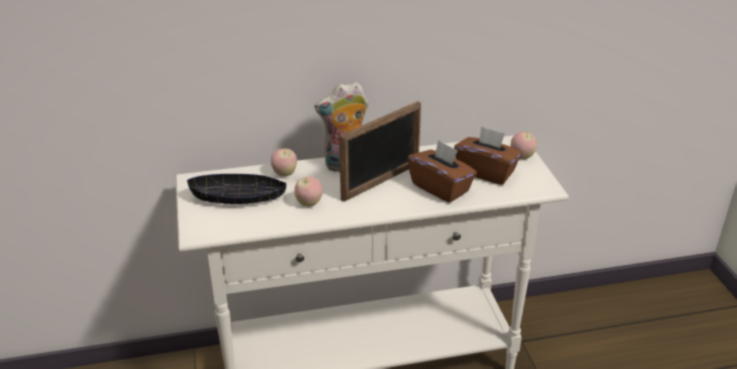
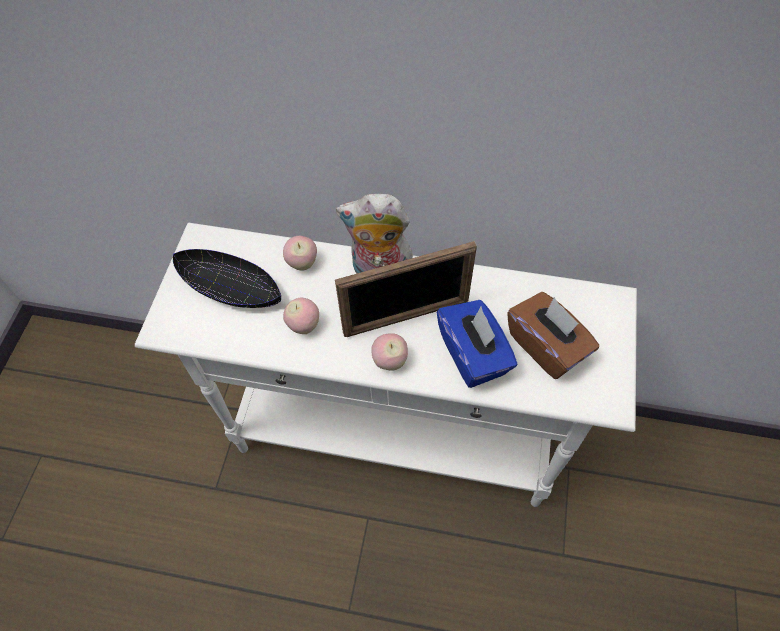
camera: 25 degrees right, 25 degrees up
(441, 188) = (473, 355): brown tissue box -> blue tissue box
(522, 157) = (610, 333): apple -> apple (390, 361)

